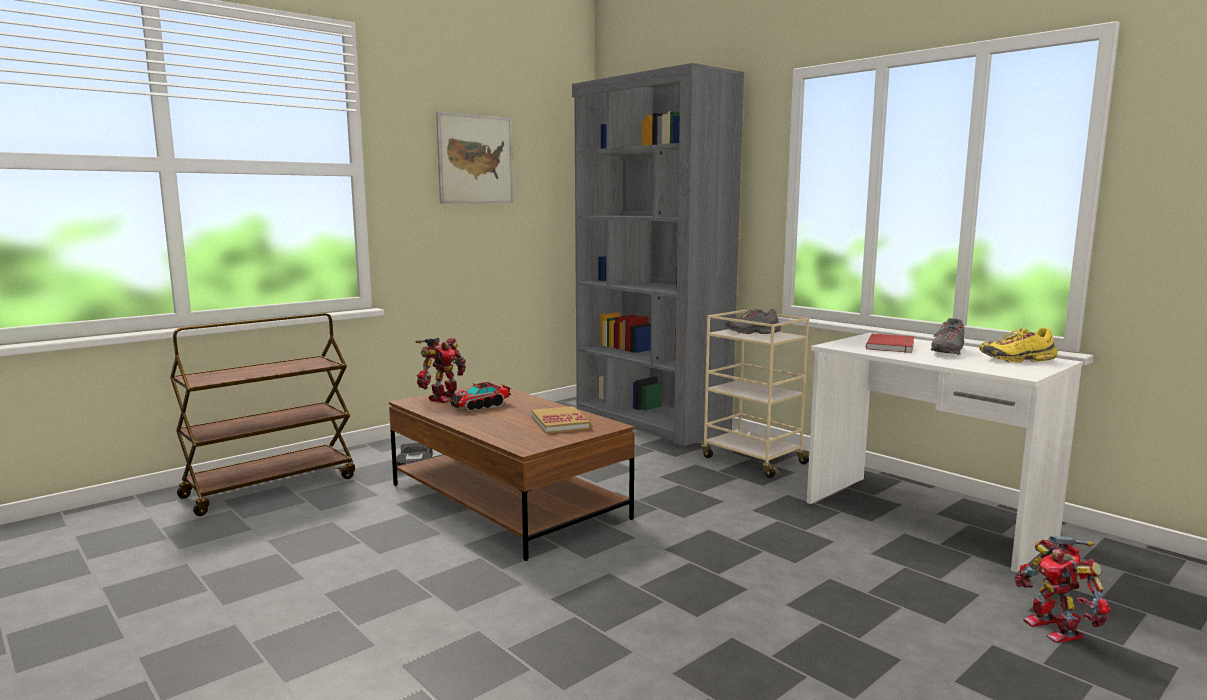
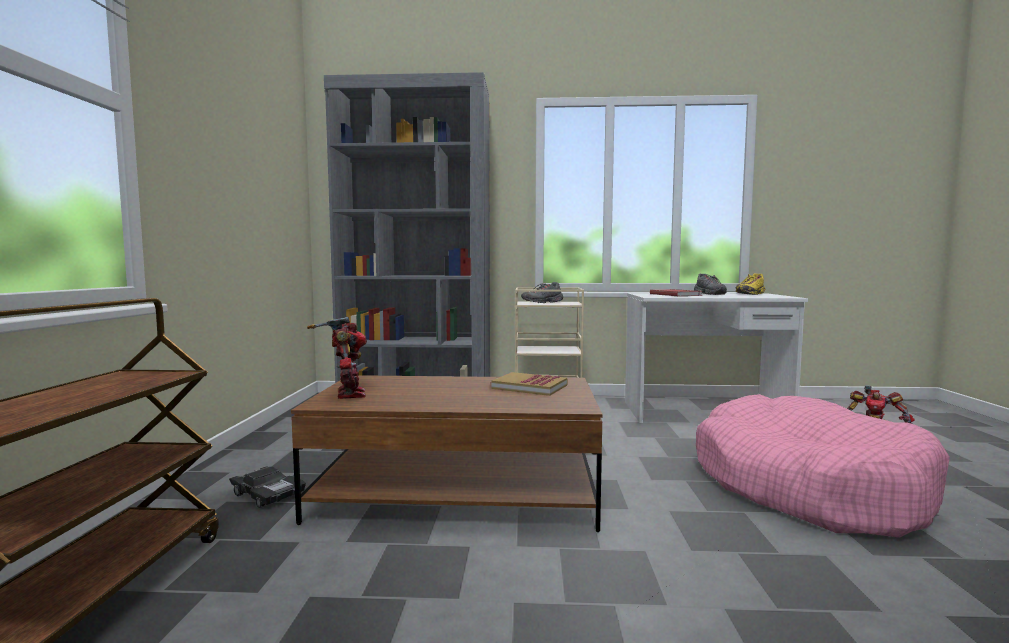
camera: 45 degrees left, 5 degrees down
(476, 159) = (233, 132): picture -> none
(480, 406) = (415, 392): toy truck -> none
(791, 616) = (806, 486): none -> pink dog bed

